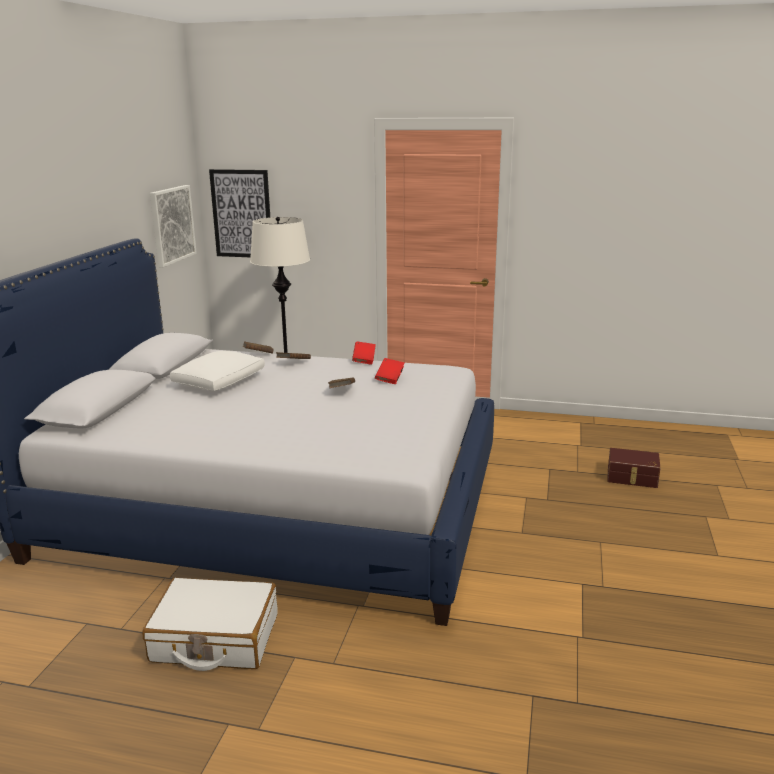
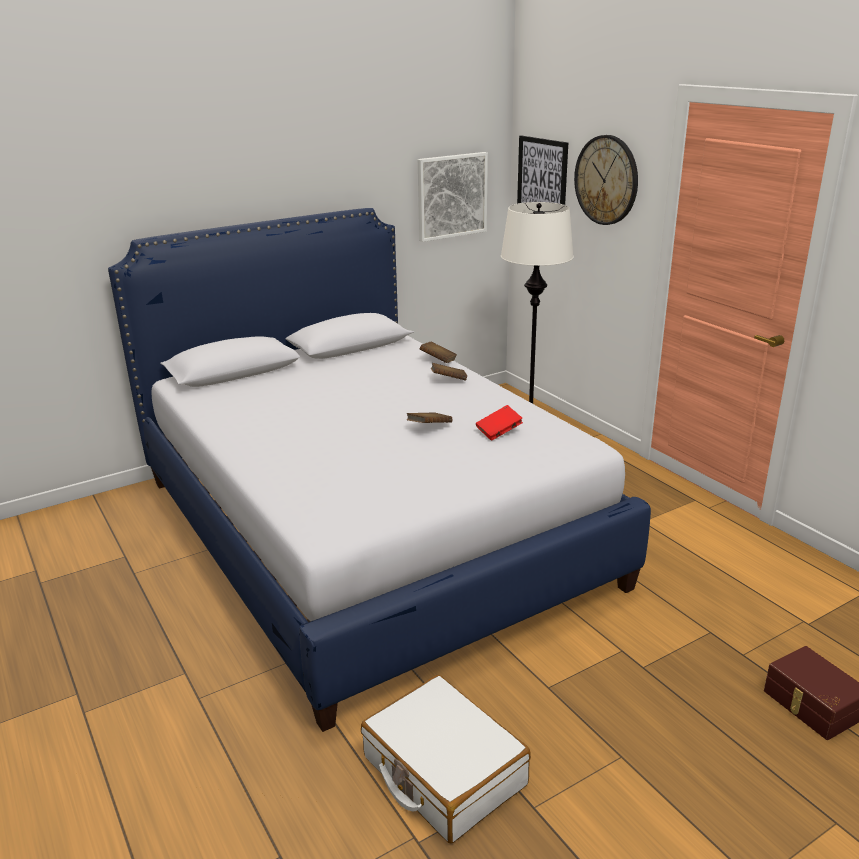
camera: 45 degrees right, 5 degrees up
(215, 638) = (166, 620): white suitcase -> white suitcase (443, 771)
(220, 381) = (355, 378): white pillow -> none
(313, 195) = (606, 180): none -> wall clock
(364, 360) = (518, 400): red book -> none

